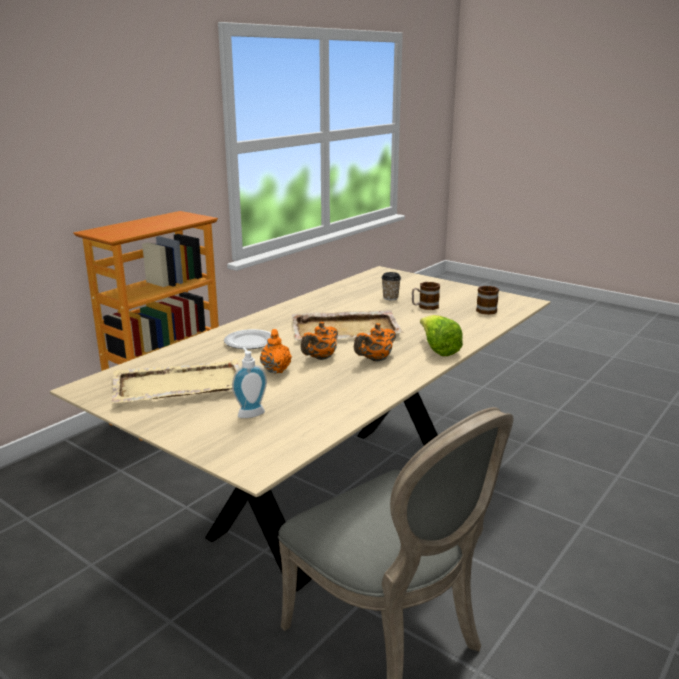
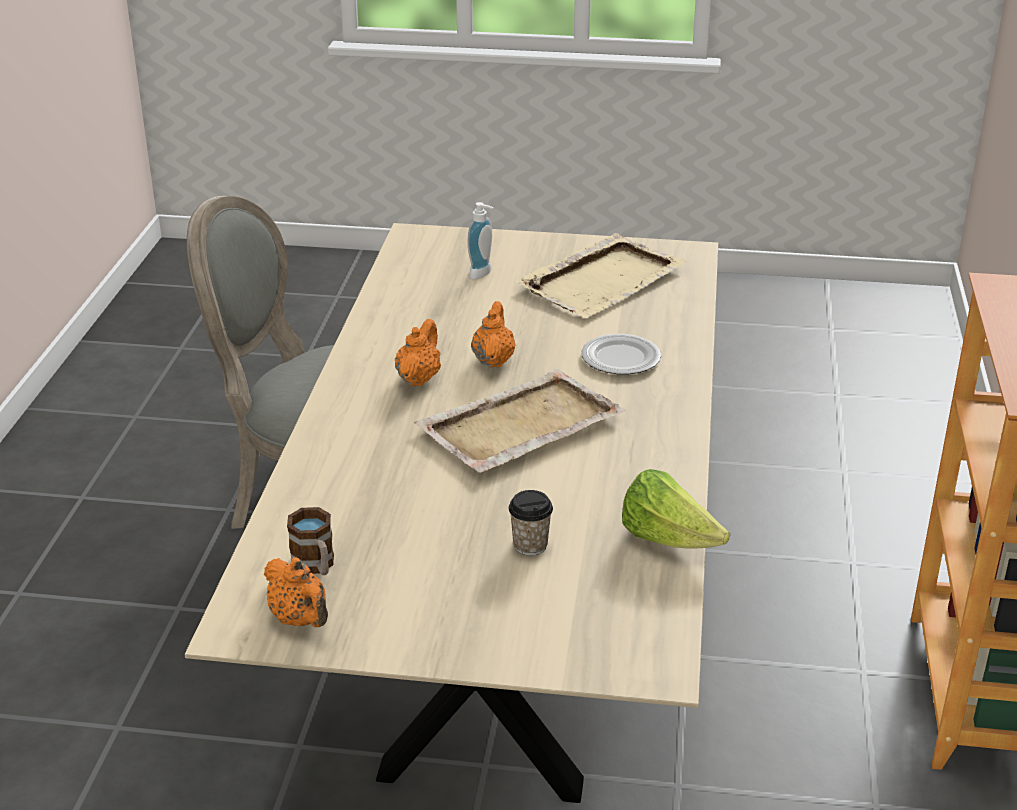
camera: 150 degrees right, 10 degrees up
(276, 369) = (526, 328): orange teapot -> orange teapot (300, 619)
(424, 307) = (440, 534): mug -> none
(438, 349) = (344, 423): lettuce -> lettuce (668, 539)

